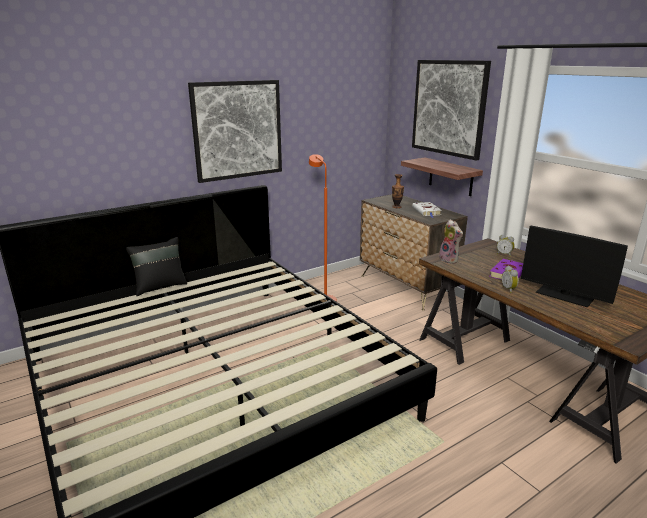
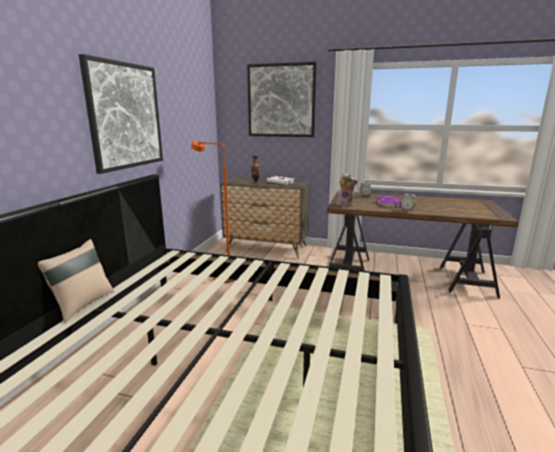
camera: 40 degrees left, 5 degrees down
(160, 286) = (82, 304): black pillow -> beige pillow
(450, 176) = (289, 154): shelf -> none
(564, 296) = (434, 206): monitor -> none

